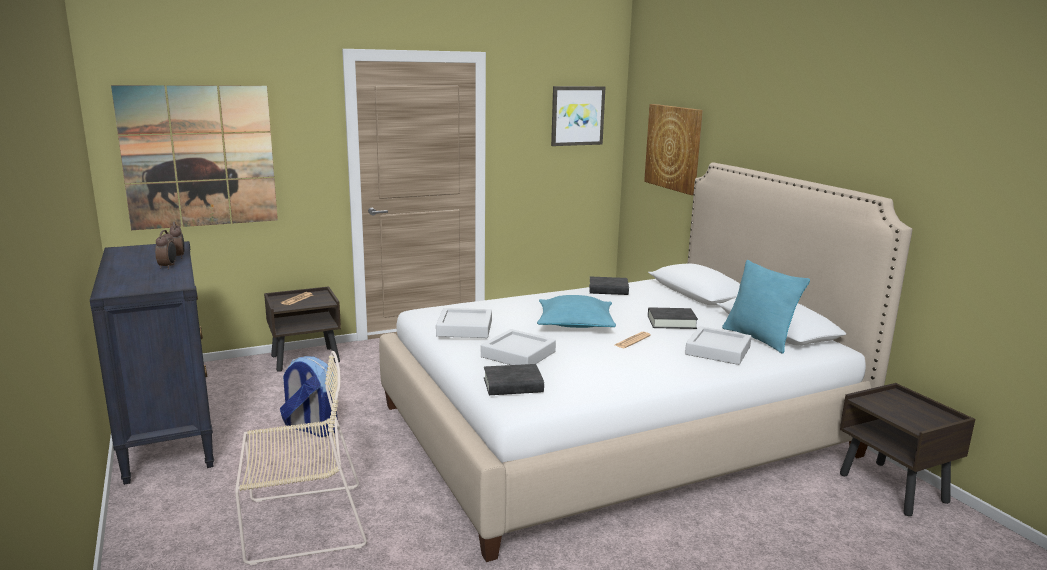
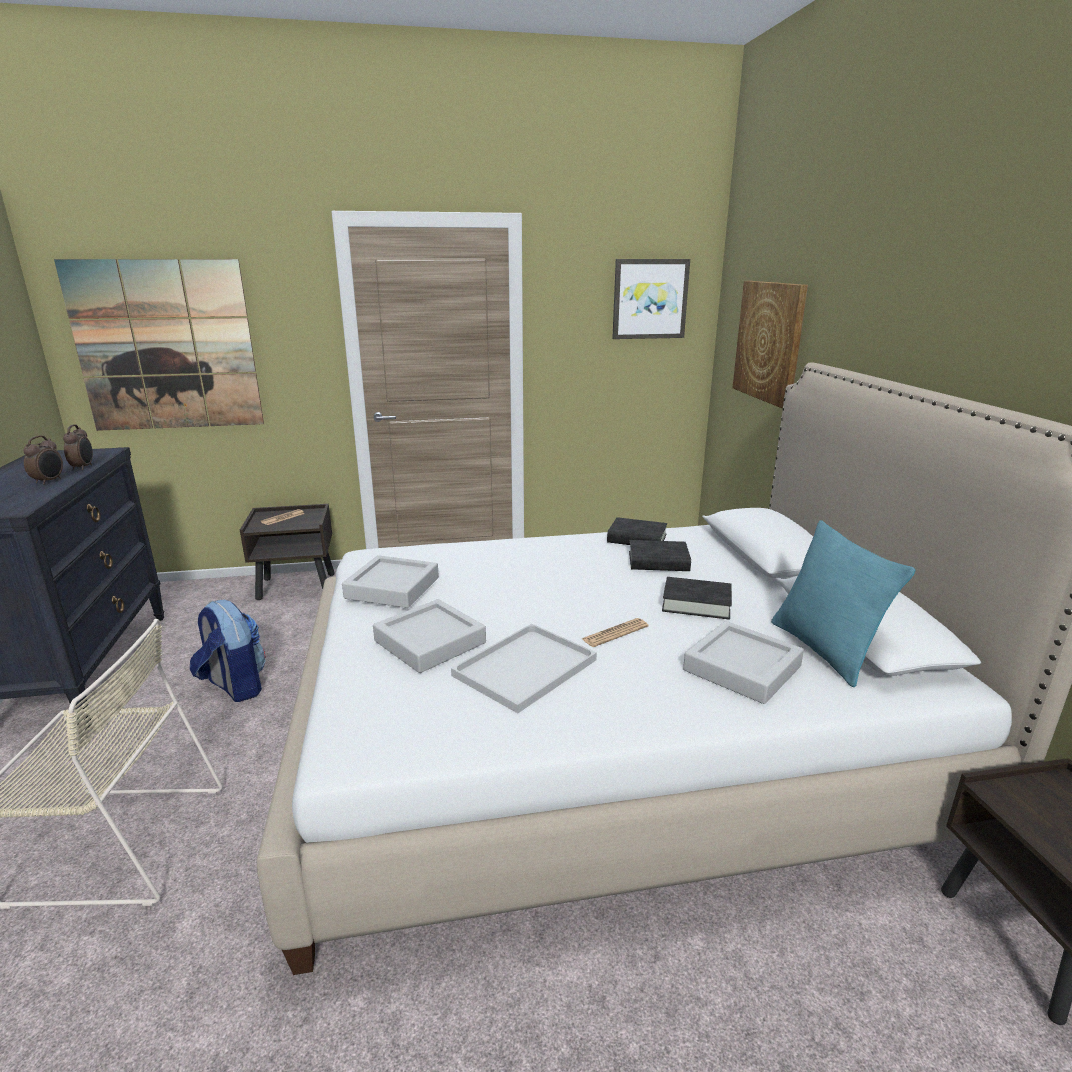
camera: 15 degrees right, 5 degrees up
(513, 385) = (373, 704): black book -> black book (658, 562)
(575, 323) = (551, 593): turquoise pillow -> none
(590, 362) = (524, 669): none -> white tray

